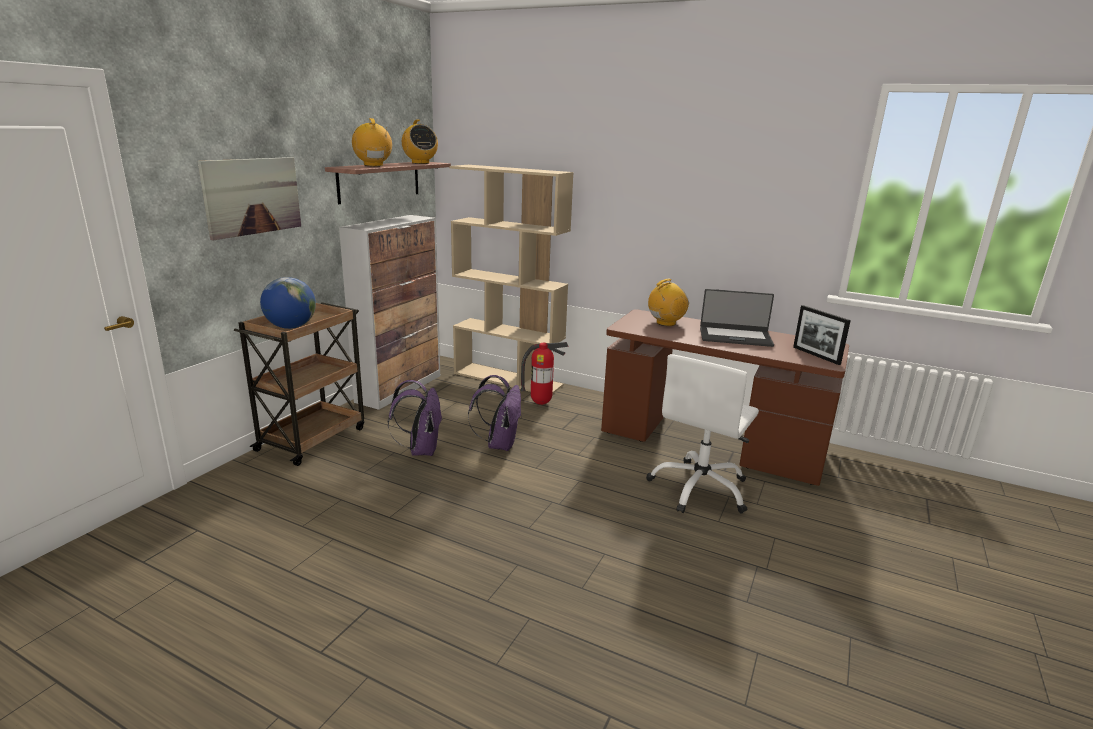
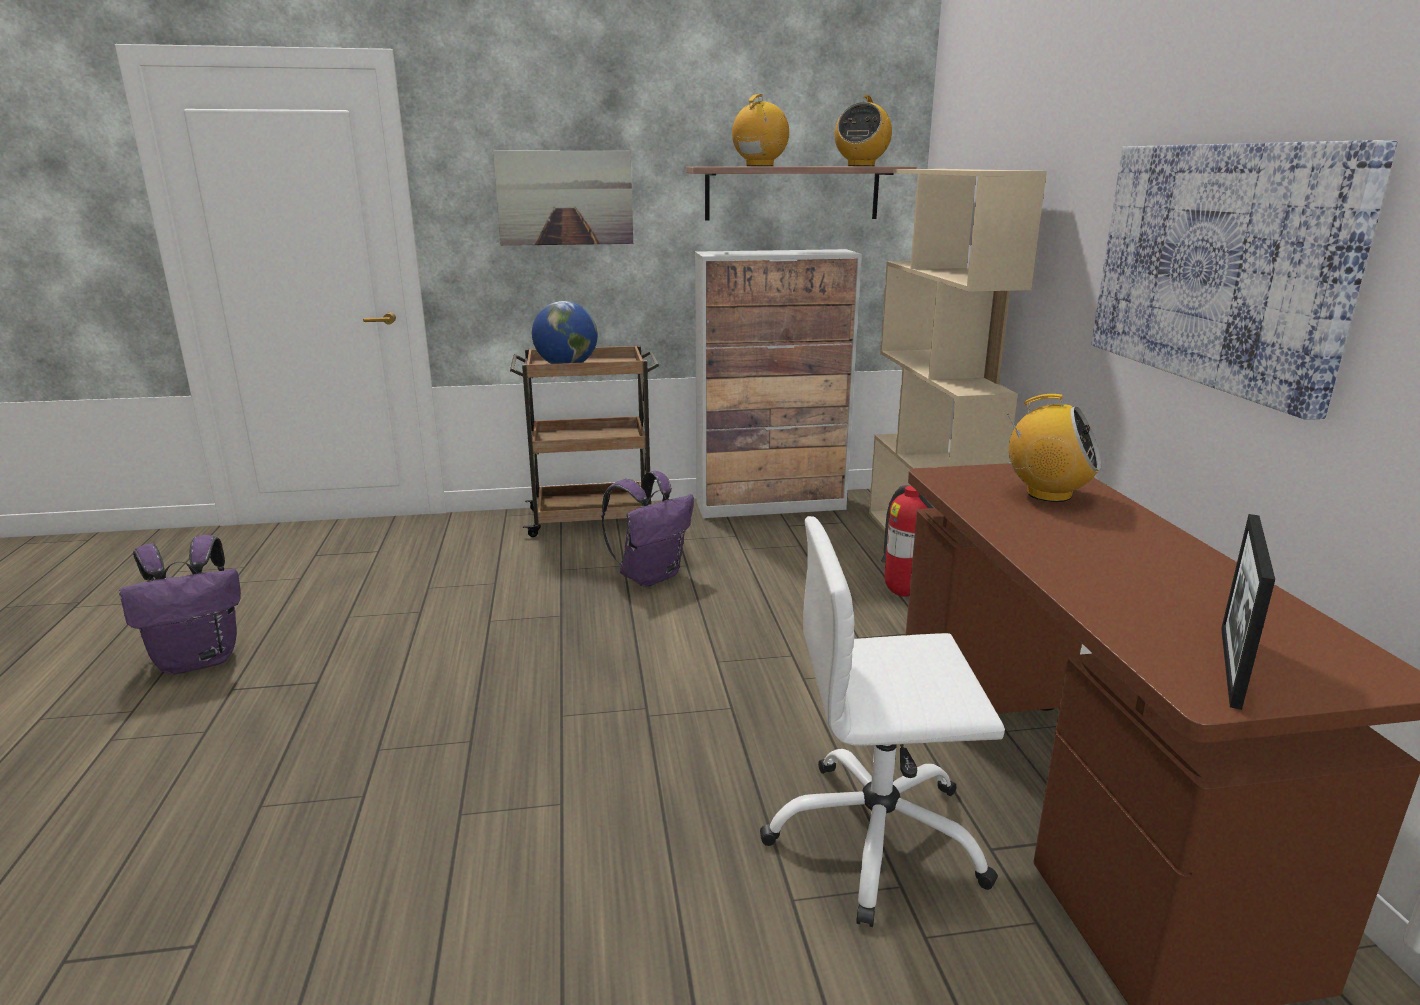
camera: 55 degrees right, 0 degrees up
(499, 444) = (739, 613): purple backpack -> purple backpack (200, 659)
(698, 216) = (1221, 265): none -> picture
(735, 337) = (1128, 560): laptop -> none

